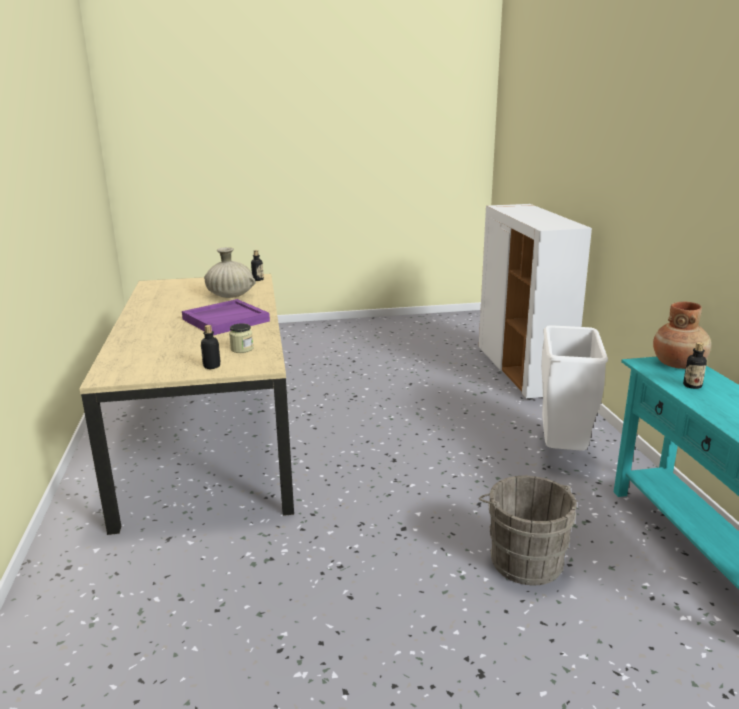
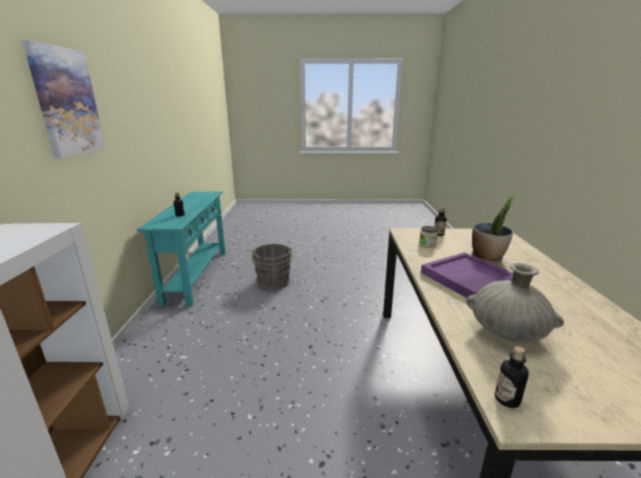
camera: 170 degrees left, 0 degrees up
(181, 339) = (487, 258): none -> potted plant
(563, 449) = (178, 339): white trash can -> none
(678, 150) = (66, 102): none -> picture
(678, 364) = (159, 223): brown vase -> none

